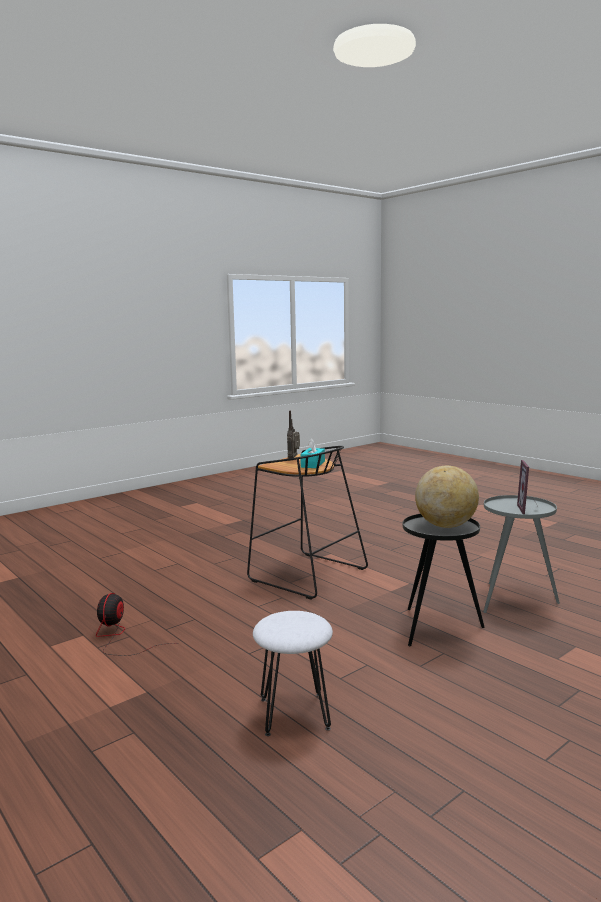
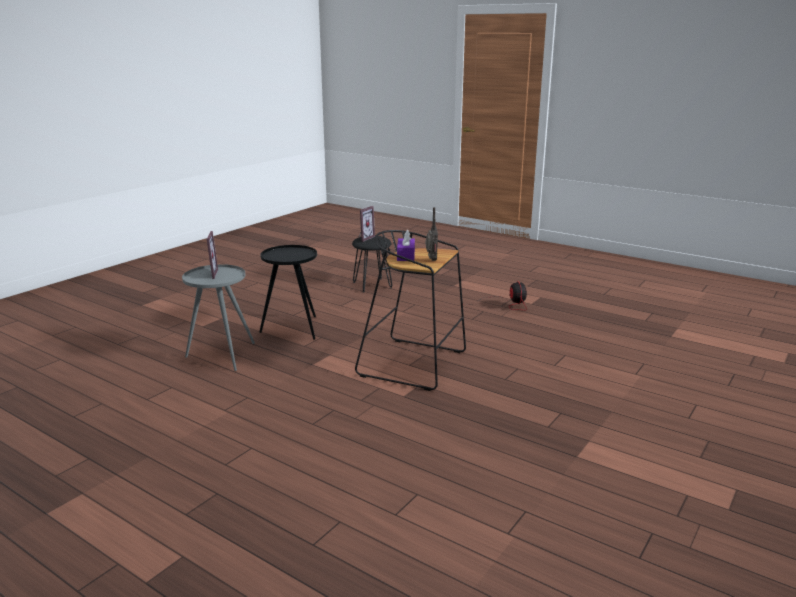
camera: 165 degrees right, 10 degrees up
(294, 714) = (372, 285): white stool -> black stool
(307, 626) = (363, 238): none -> picture frame
(313, 464) = (406, 256): turquoise tissue box -> purple tissue box
(446, 526) = (284, 256): globe -> none

